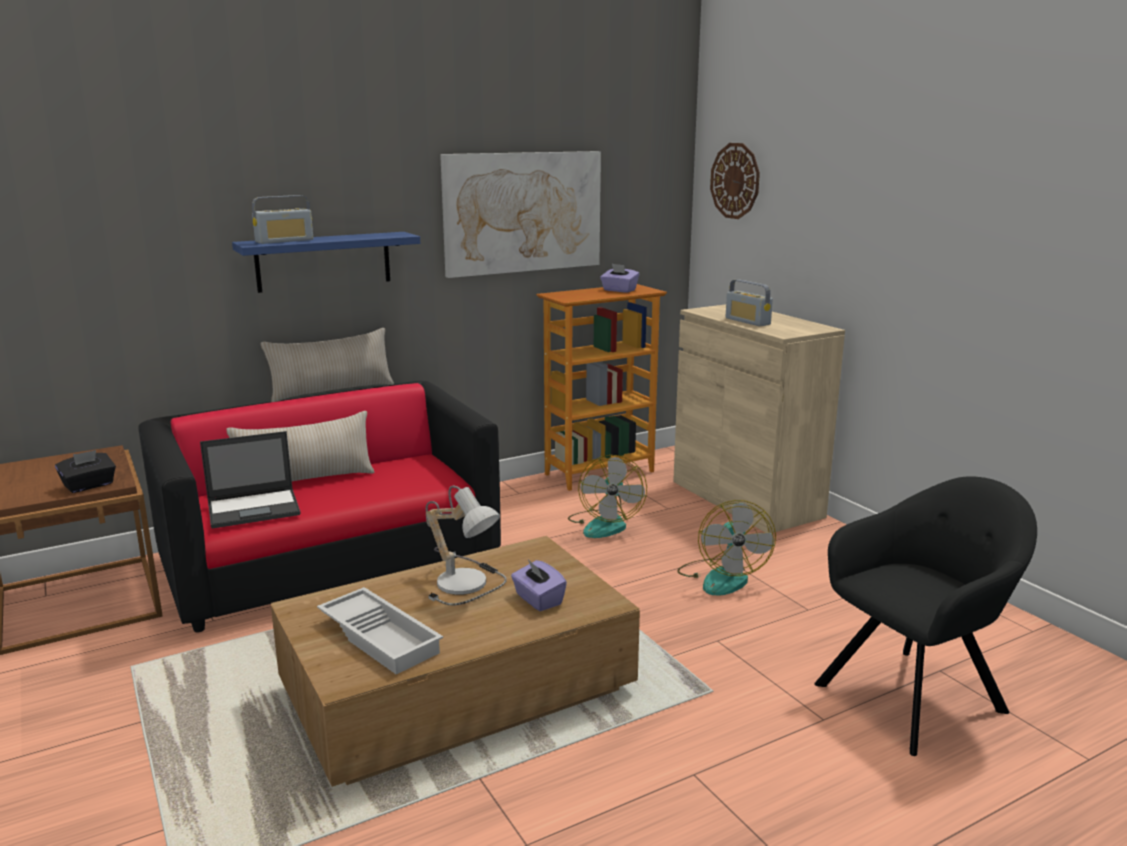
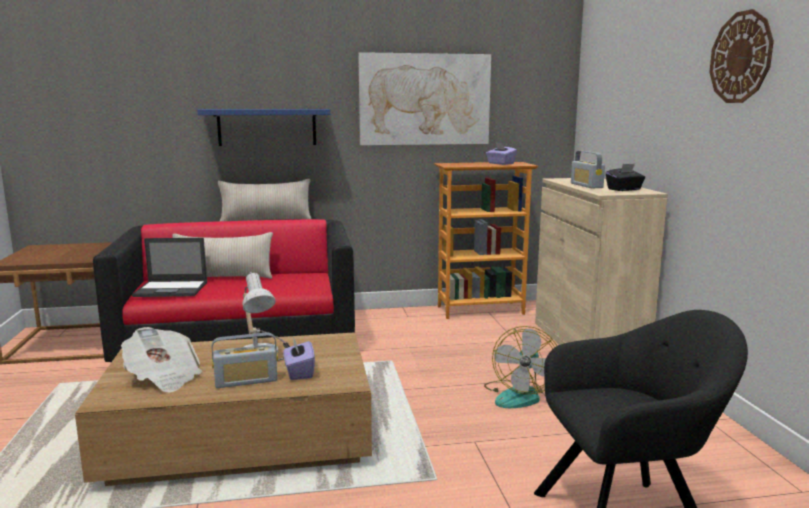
camera: 20 degrees right, 5 degrees down
(89, 485) = (69, 259): black tissue box -> black tissue box (624, 189)
(284, 241) = (233, 108): radio -> radio (246, 381)
(382, 637) = (163, 378): white tray -> newspaper
(605, 524) = (454, 344): fan -> none
(735, 181) = (602, 76): wall clock -> wall clock (741, 57)

